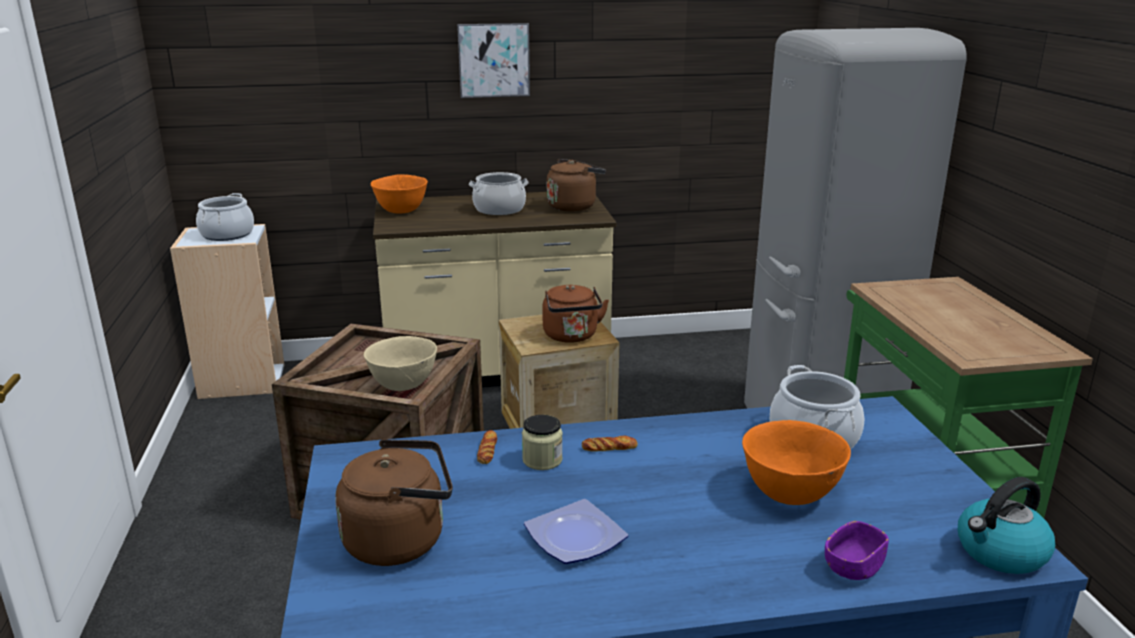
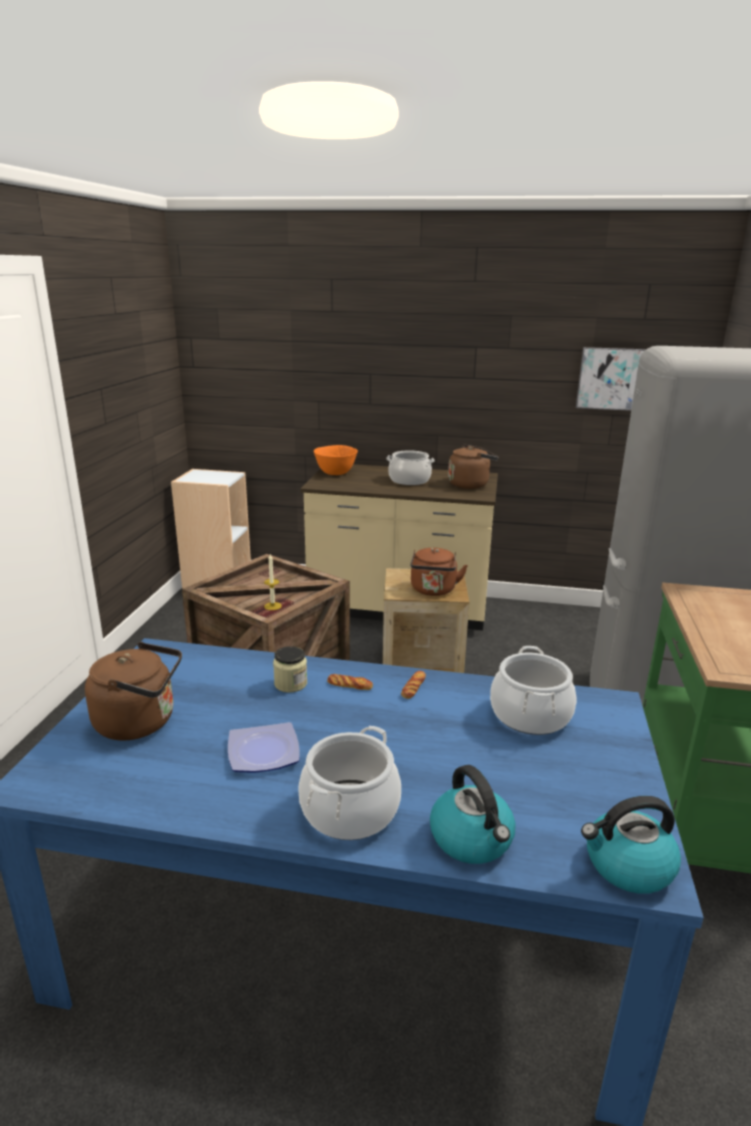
camera: 20 degrees right, 0 degrees up
(227, 234) = (214, 477): cooking pot -> cooking pot (349, 810)
(403, 385) = (272, 606): beige bowl -> candle
(487, 451) = (256, 667): bread -> bread (413, 687)
(493, 60) = (424, 360): picture -> picture (609, 378)
(791, 493) = (470, 759): orange bowl -> none
(853, 566) = (472, 839): purple bowl -> kettle

